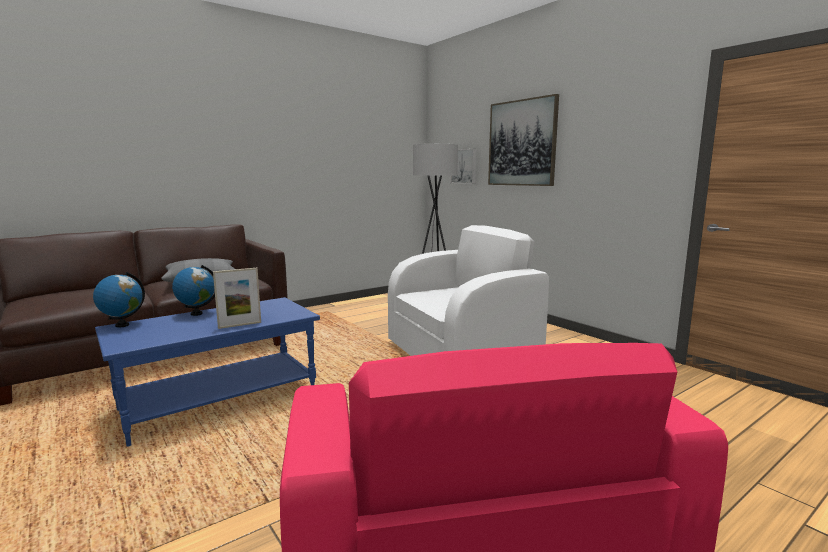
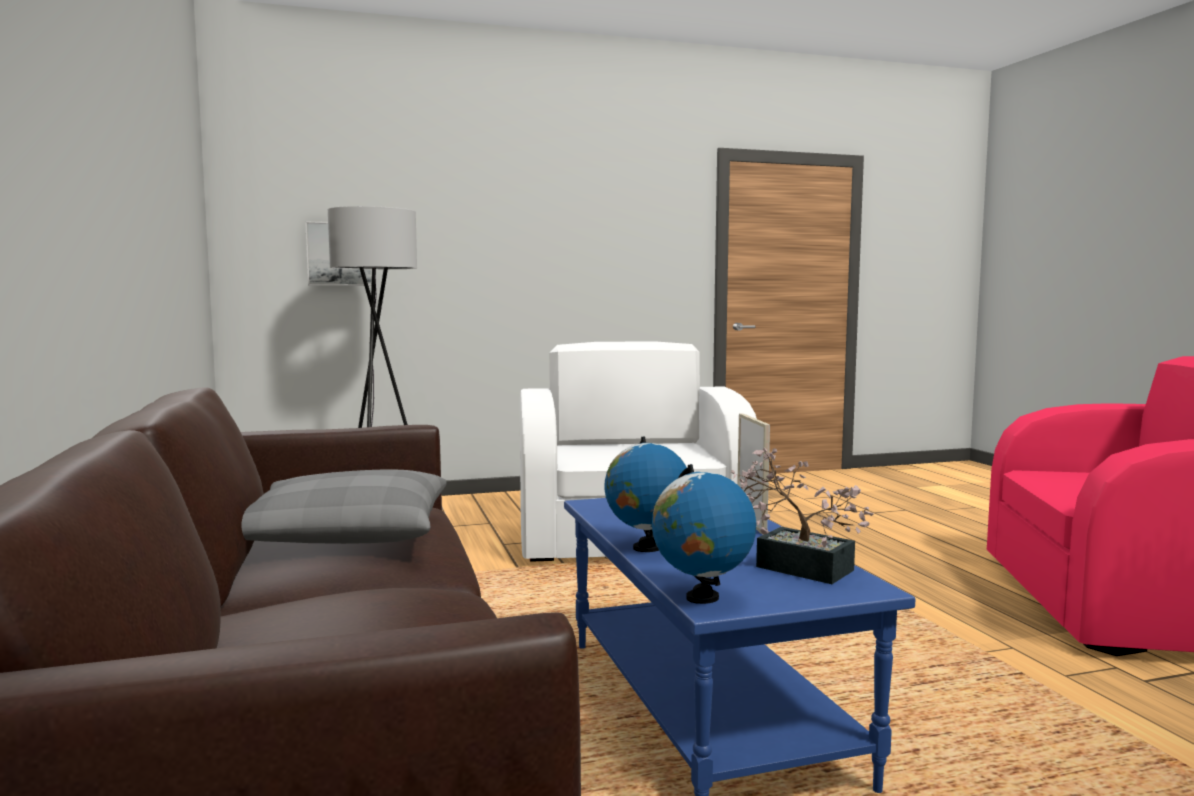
camera: 70 degrees left, 5 degrees down
(160, 335) = (794, 566): none -> potted plant
(522, 143) = (476, 222): picture -> none

